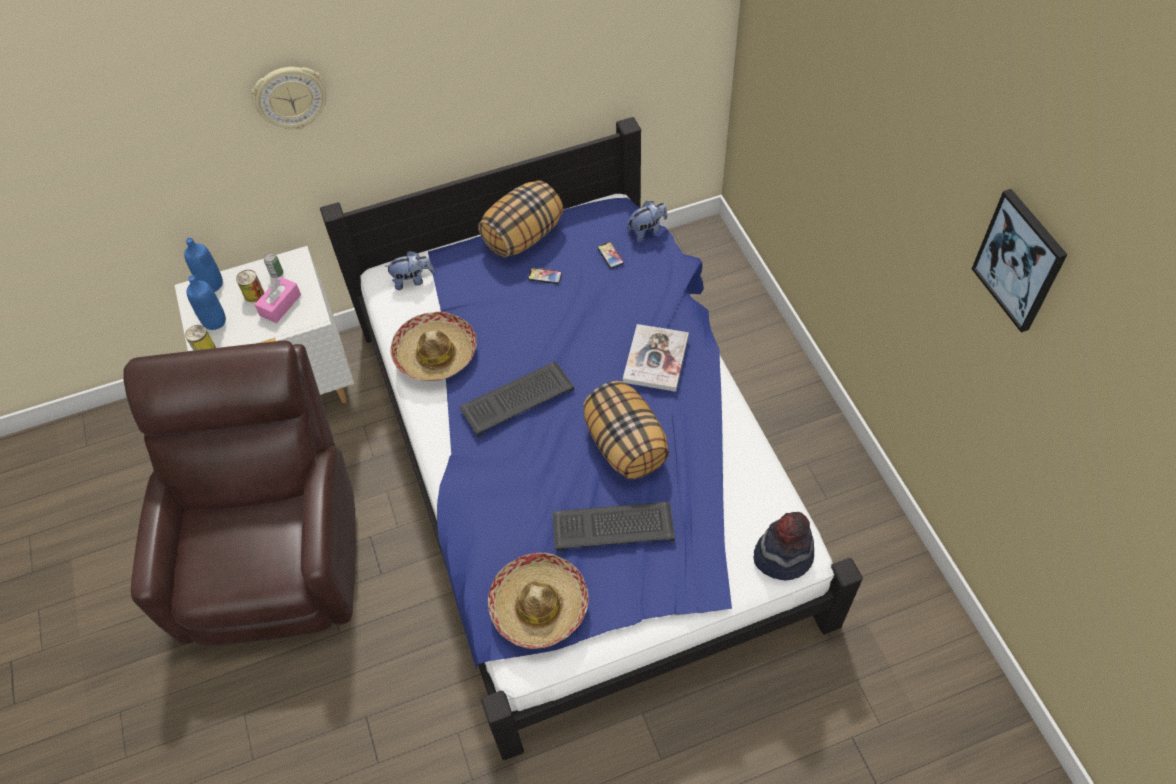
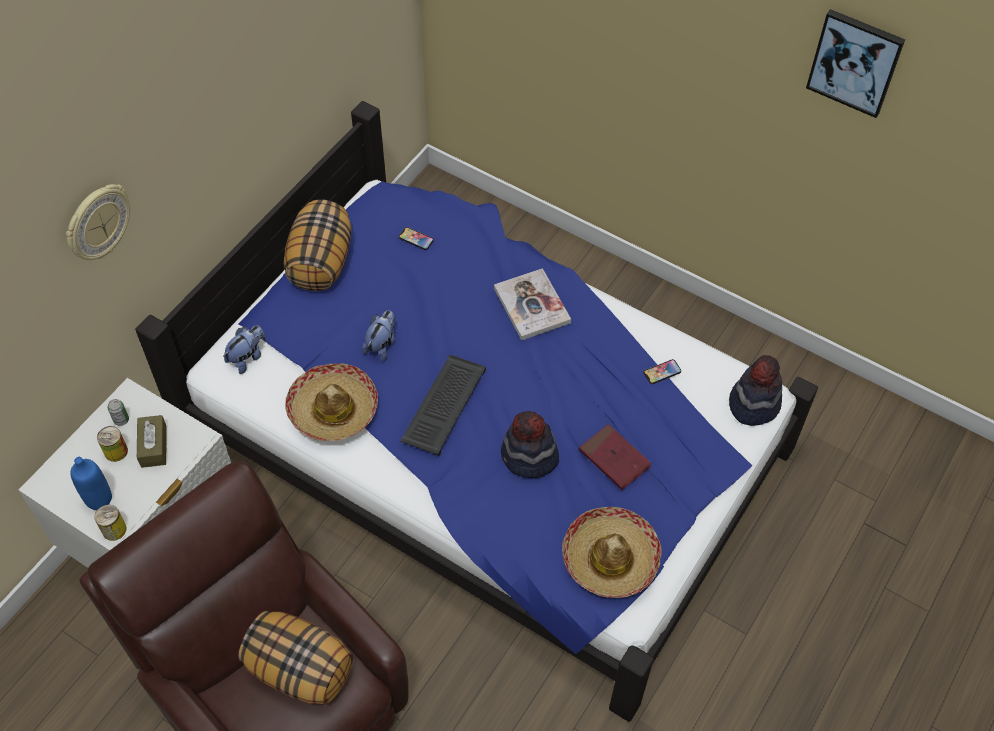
camera: 40 degrees left, 0 degrees up
(212, 284) = (60, 467): blue bottle -> none
(280, 305) = (153, 446): pink tissue box -> brown tissue box
(545, 276) = (373, 287): phone -> phone (662, 372)
(546, 481) = (529, 457): none -> hat
(614, 526) = (614, 459): keyboard -> red book
(626, 445) = (567, 390): pillow -> pillow (300, 669)
(647, 231) = (428, 201): plush toy -> plush toy (382, 345)

